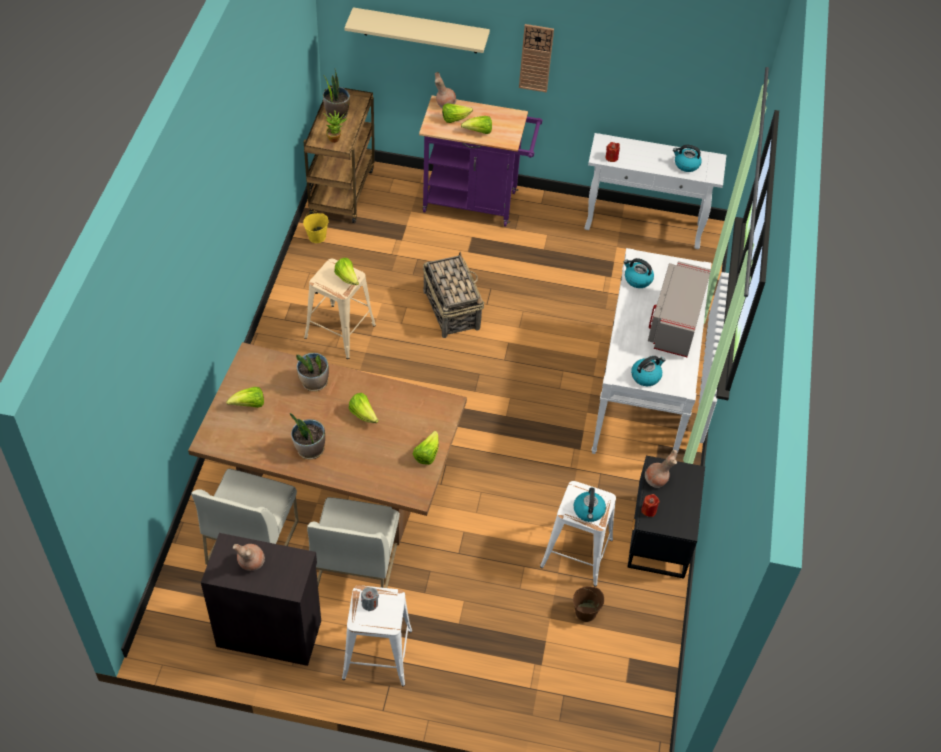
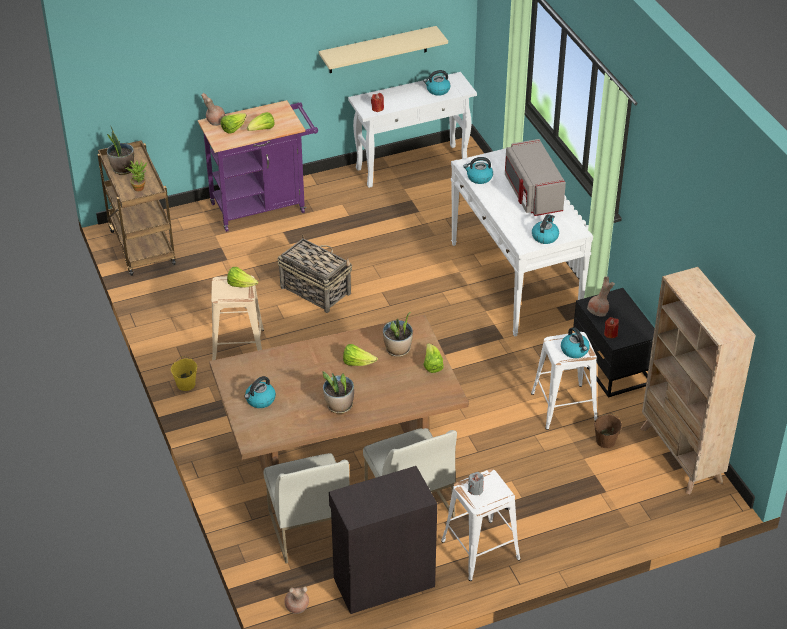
camera: 30 degrees left, 10 degrees down
(249, 405) = (260, 400): lettuce -> kettle
(250, 563) = (374, 498): brown vase -> brown vase (296, 608)
(314, 382) = (297, 360): potted plant -> potted plant (398, 350)
(317, 236) = (152, 288): yellow bucket -> yellow bucket (186, 384)
(420, 30) = (176, 61): beige shelf -> beige shelf (378, 50)
(536, 58) = (284, 47): wall clock -> none
(646, 671) = (681, 455): none -> beige bookcase

